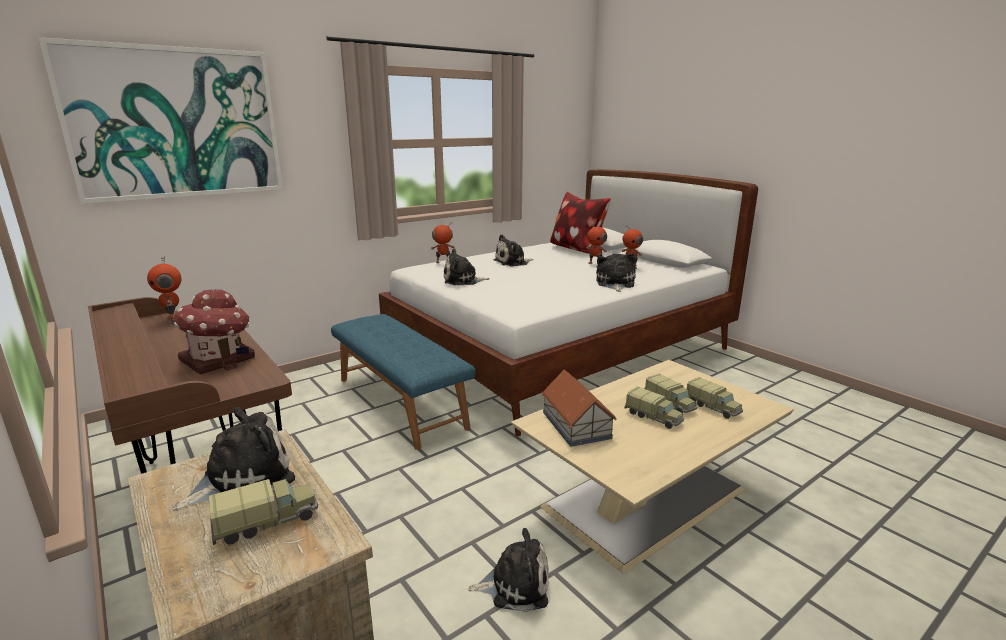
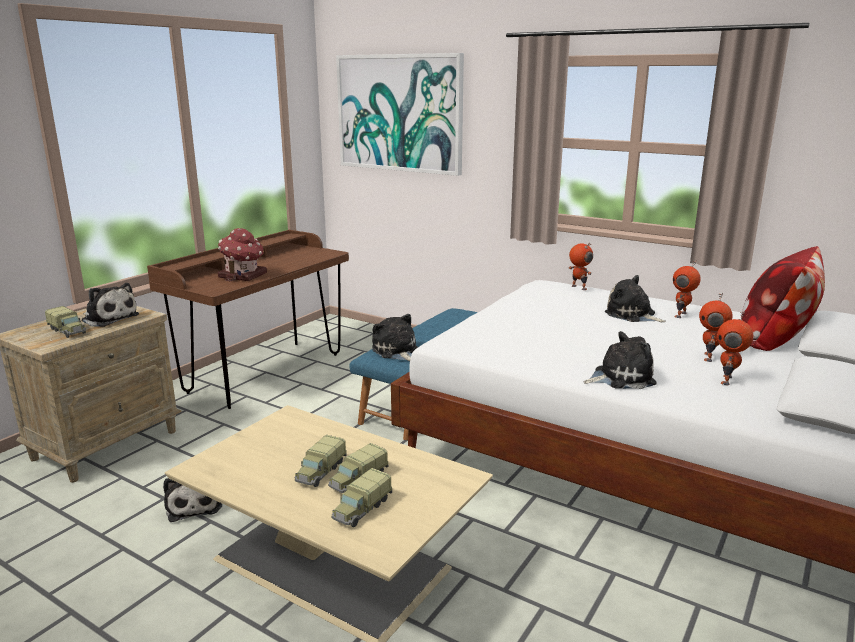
camera: 70 degrees right, 0 degrees up
(173, 319) = (308, 252): toy robot -> toy robot (681, 315)
(463, 281) = (525, 306): plush toy -> plush toy (396, 351)
(576, 424) = (291, 433): toy house -> none

